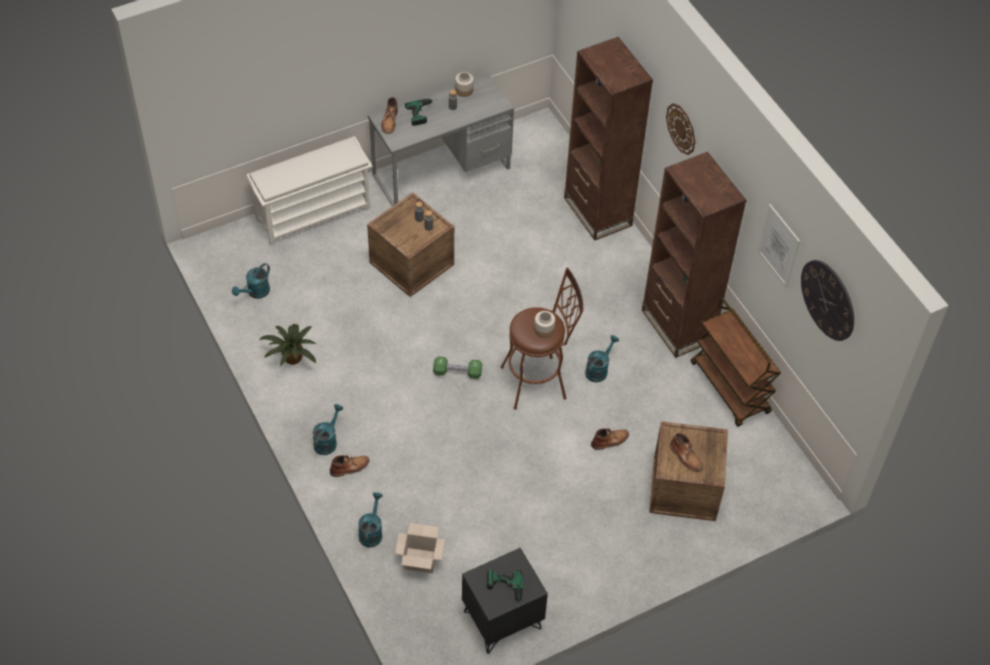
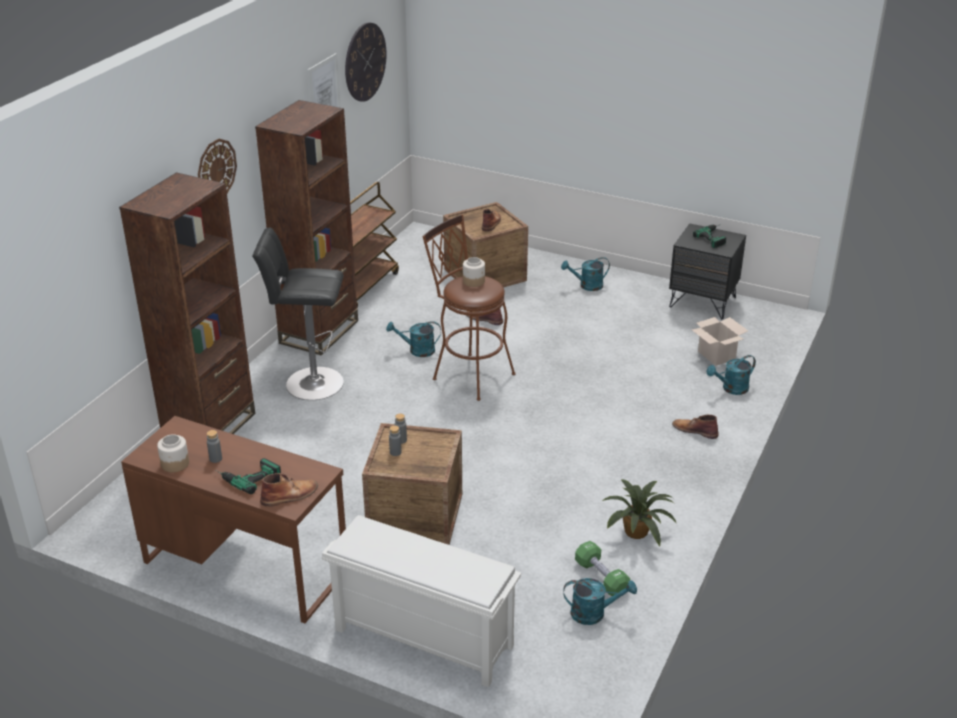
camera: 125 degrees left, 20 degrees down
(327, 441) = (690, 457): turquoise watering can -> turquoise watering can (587, 286)
(442, 171) = (246, 565): grey desk -> brown desk
(457, 372) = (516, 420): green dumbbell -> green dumbbell (601, 577)
(607, 286) = (310, 383): none -> black stool

